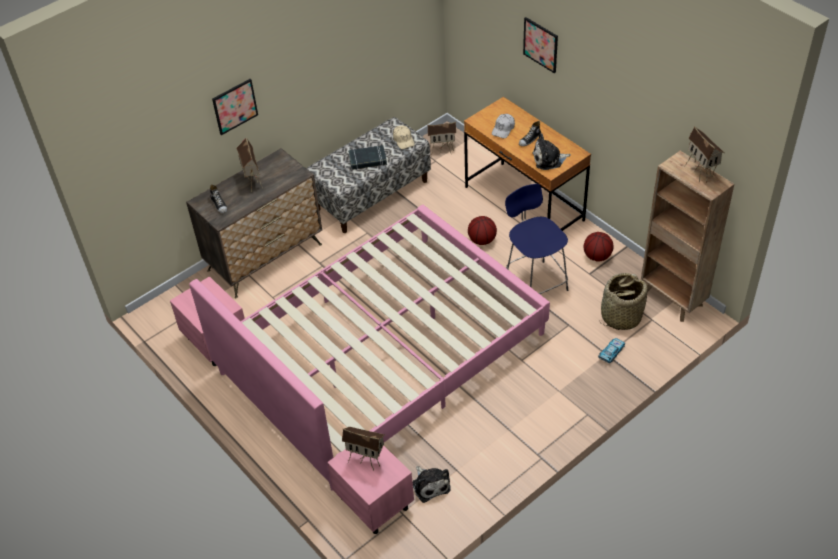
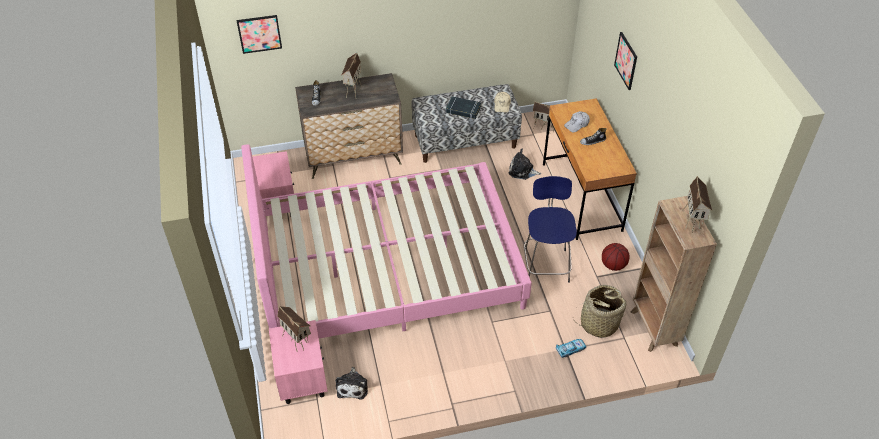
camera: 25 degrees right, 0 degrees up
(235, 106) = (354, 23): picture -> picture (259, 34)
(482, 240) = (526, 212): basketball -> none
(549, 159) = (597, 163): plush toy -> plush toy (522, 171)

